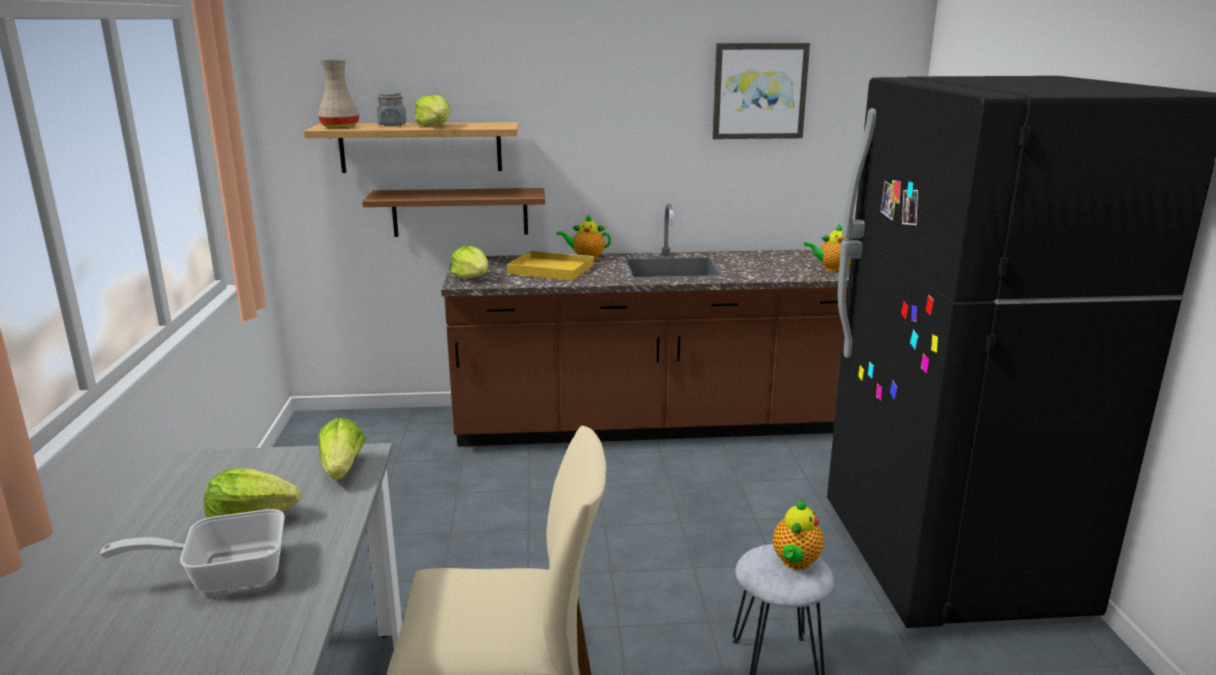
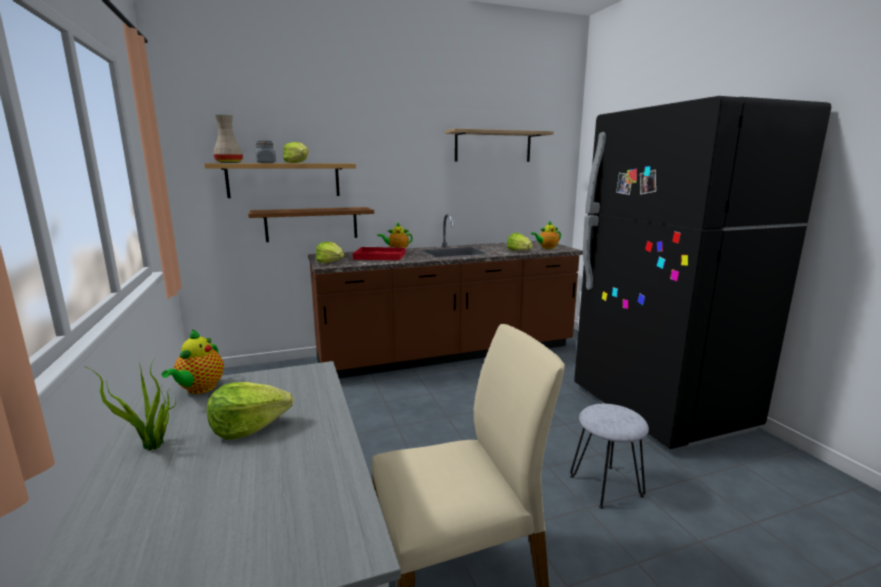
camera: 15 degrees left, 5 degrees down
(151, 528) = (153, 447): none -> potted plant
(225, 574) = (249, 475): frying pan -> none
(342, 469) = (306, 382): lettuce -> lettuce (519, 251)
(549, 269) = (379, 256): yellow tray -> red tray
(759, 91) = (493, 146): picture -> shelf
(795, 563) = (618, 413): teapot -> teapot (199, 389)

